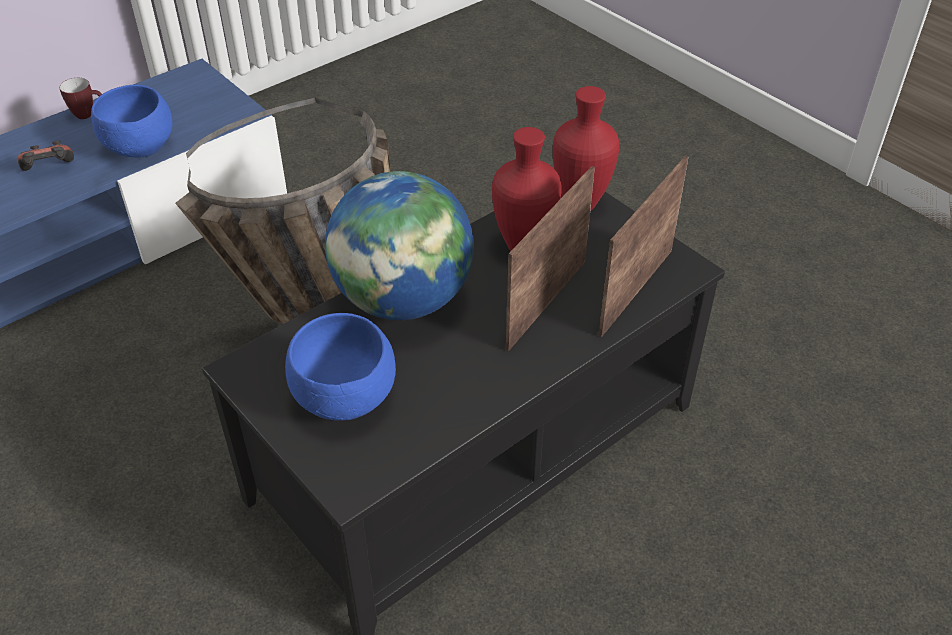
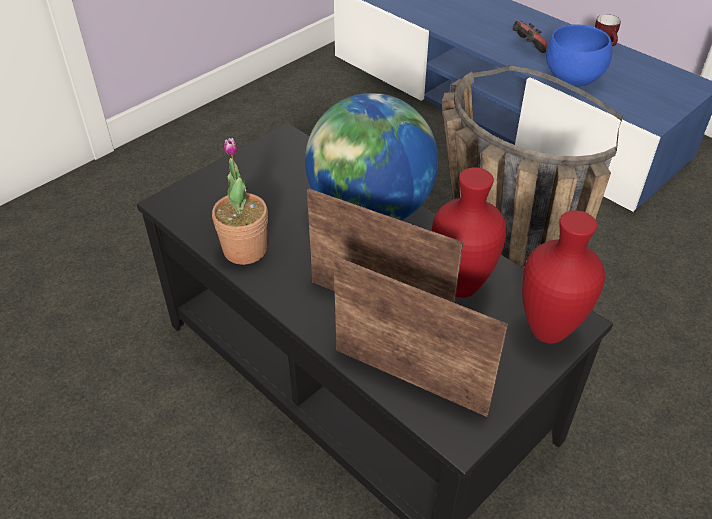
camera: 85 degrees right, 0 degrees up
(348, 399) = (254, 193): blue bowl -> none
(450, 407) = (245, 250): none -> potted plant

